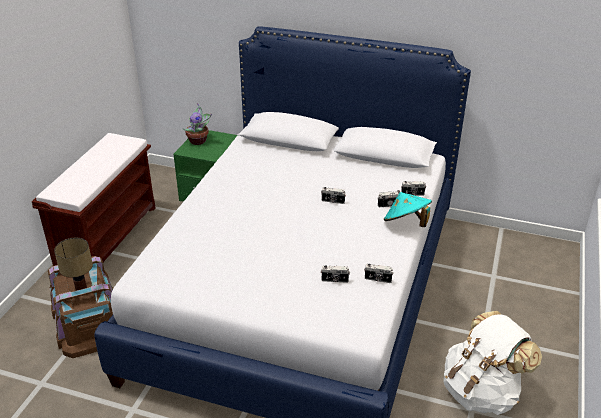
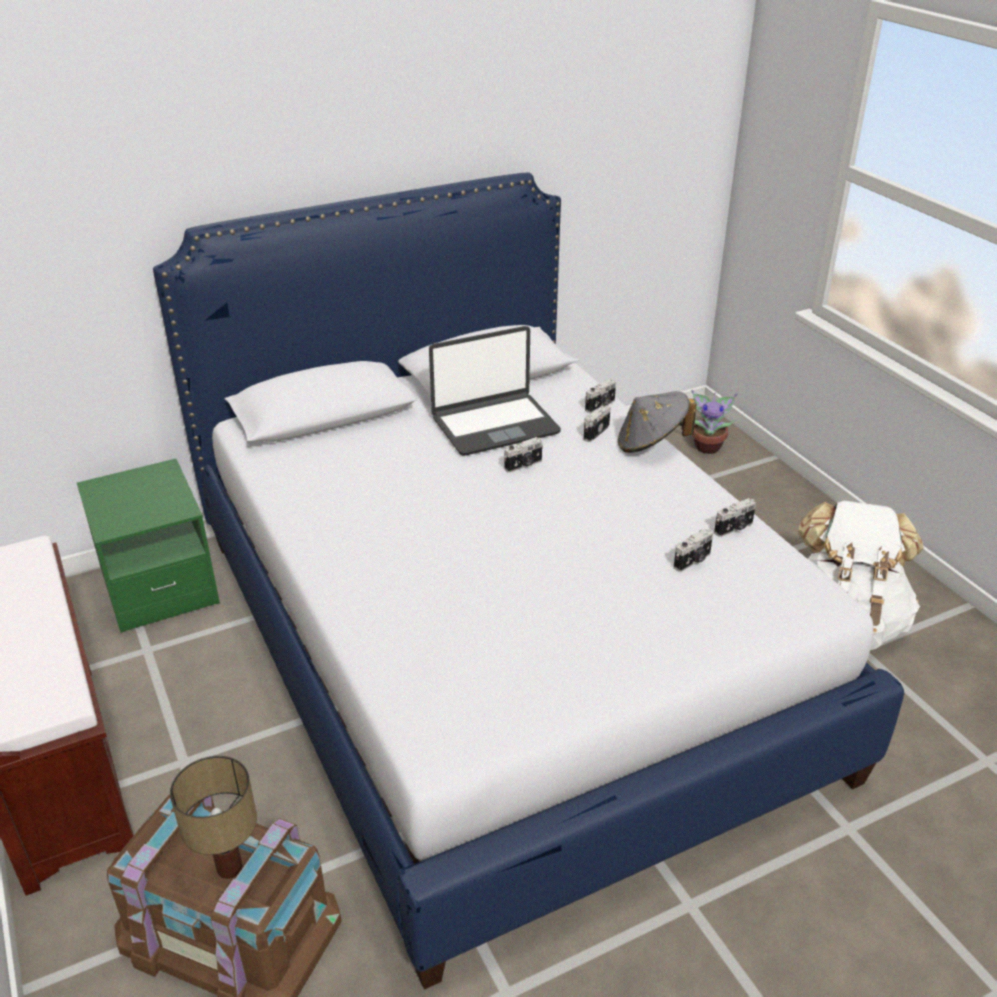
camera: 45 degrees left, 0 degrees up
(199, 141) = (113, 500): potted plant -> potted plant (708, 446)
(349, 178) = (494, 425): none -> laptop
(406, 223) = (651, 444): turquoise hat -> grey hat

